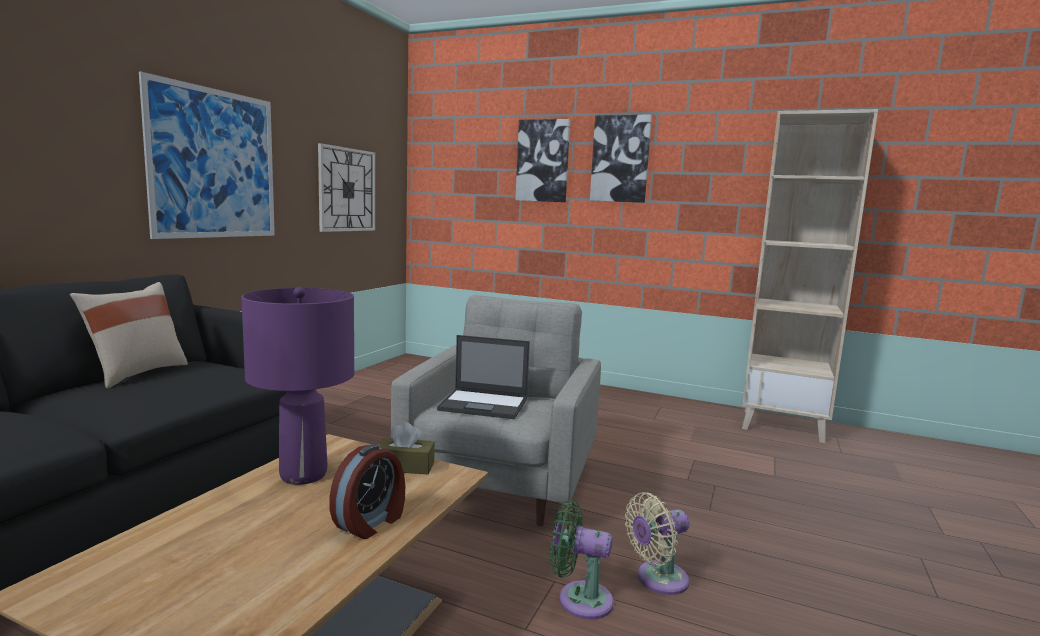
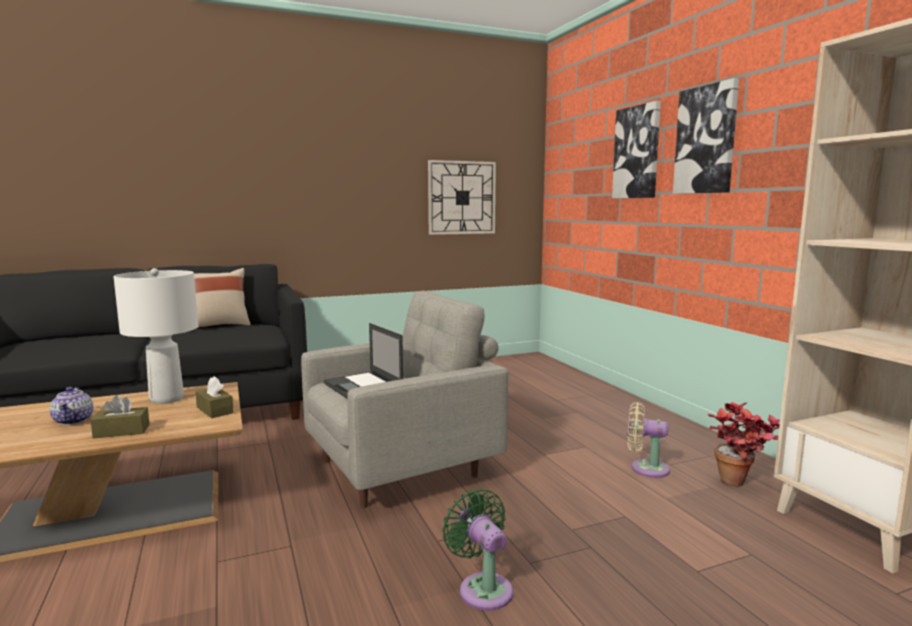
camera: 45 degrees right, 0 degrees up
(214, 164) = (326, 185): picture -> none
(255, 539) = (74, 420): none -> teapot
(303, 474) = (167, 399): purple table lamp -> white table lamp
(371, 522) = (121, 431): alarm clock -> brown tissue box
(579, 599) = (279, 565): green fan -> green fan (483, 588)
(657, 580) = (354, 586): beige fan -> beige fan (645, 468)
(704, 420) = (740, 485): none -> potted plant

